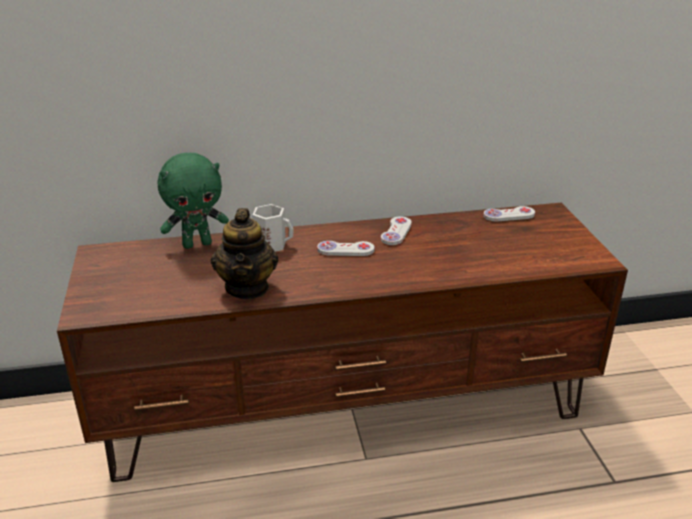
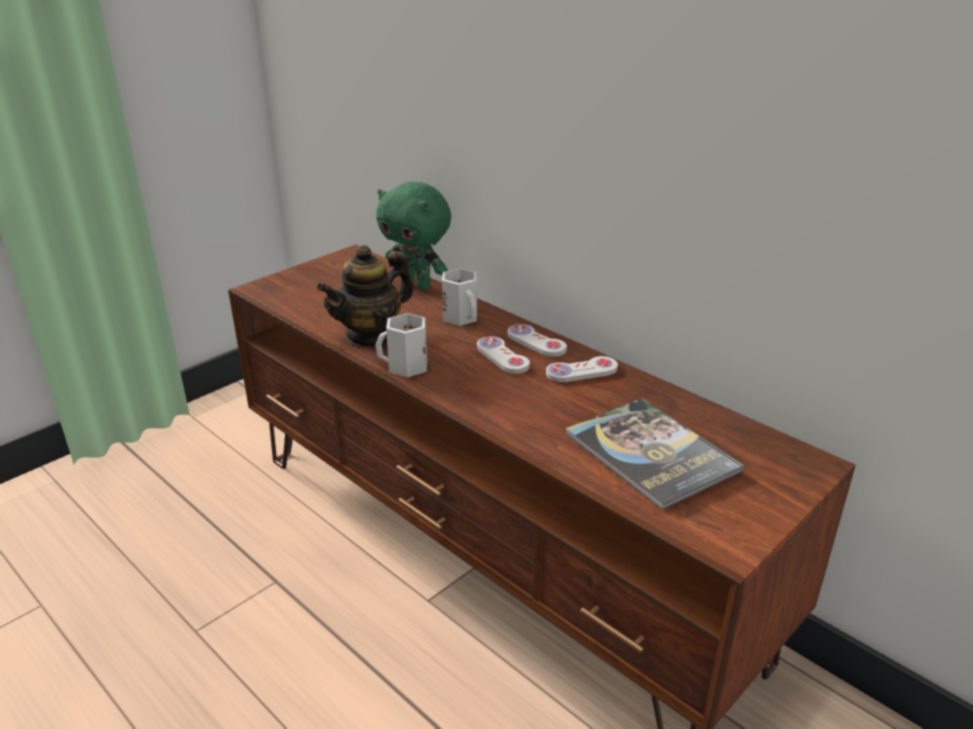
camera: 55 degrees right, 0 degrees up
(312, 288) = (406, 367): none -> white mug
(502, 246) = (650, 453): none -> book
(509, 215) = (742, 432): white game controller -> white game controller (536, 342)

